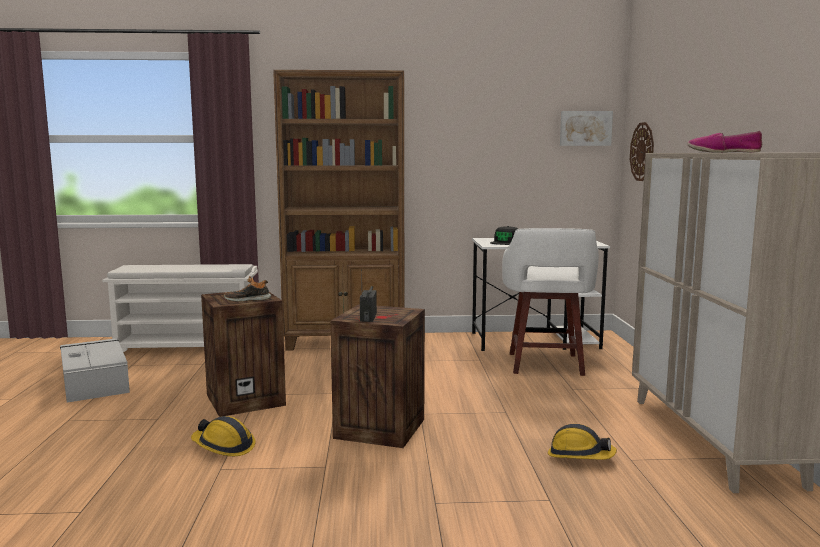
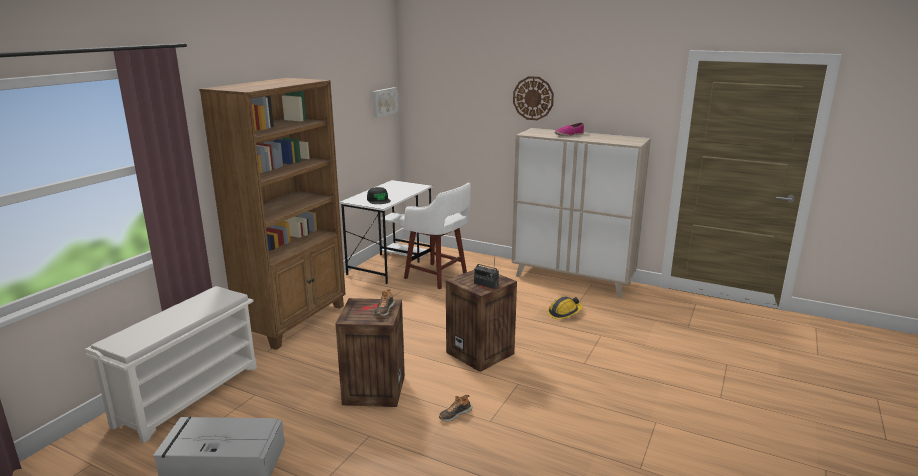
camera: 60 degrees left, 10 degrees up
(223, 447) = (455, 414): hard hat -> shoe
(642, 151) = (433, 118): wall clock -> wall clock (533, 98)

